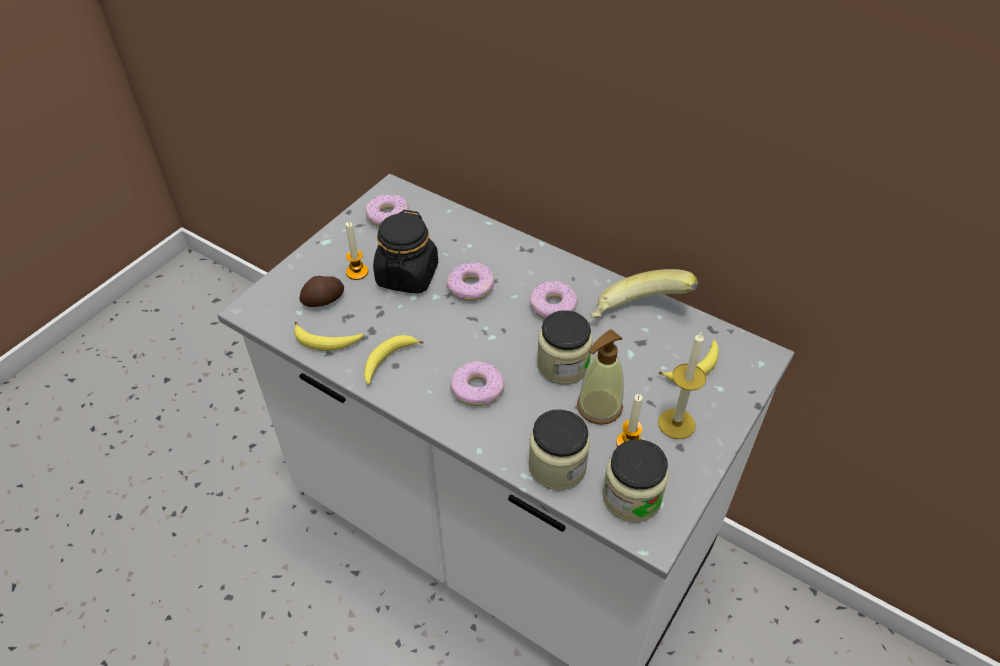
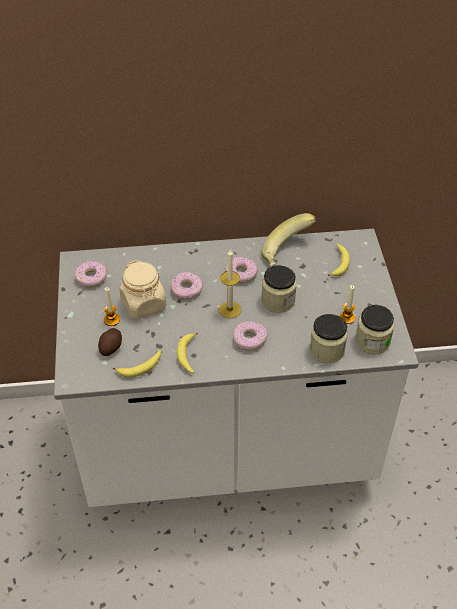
camera: 40 degrees left, 0 degrees up
(407, 276) = (144, 304): black jar -> beige jar
(599, 407) = (316, 310): soap dispenser -> none
(676, 423) = (358, 295): candle -> candle (230, 309)

